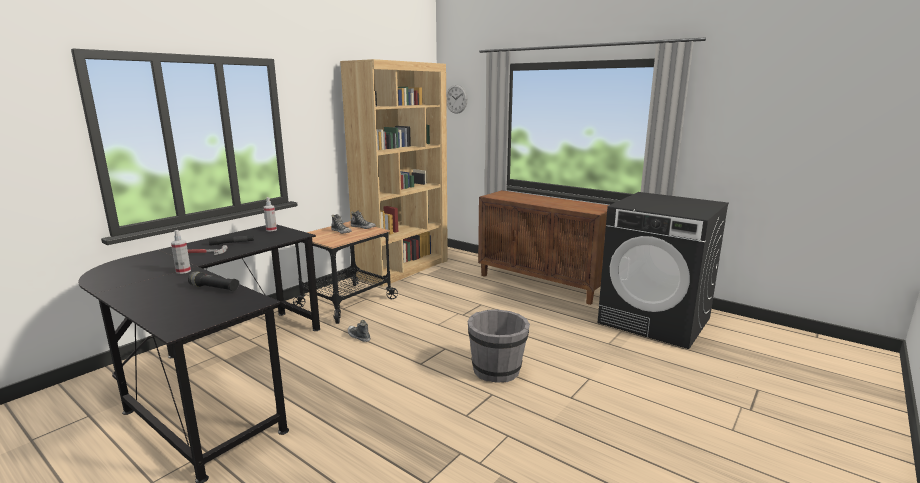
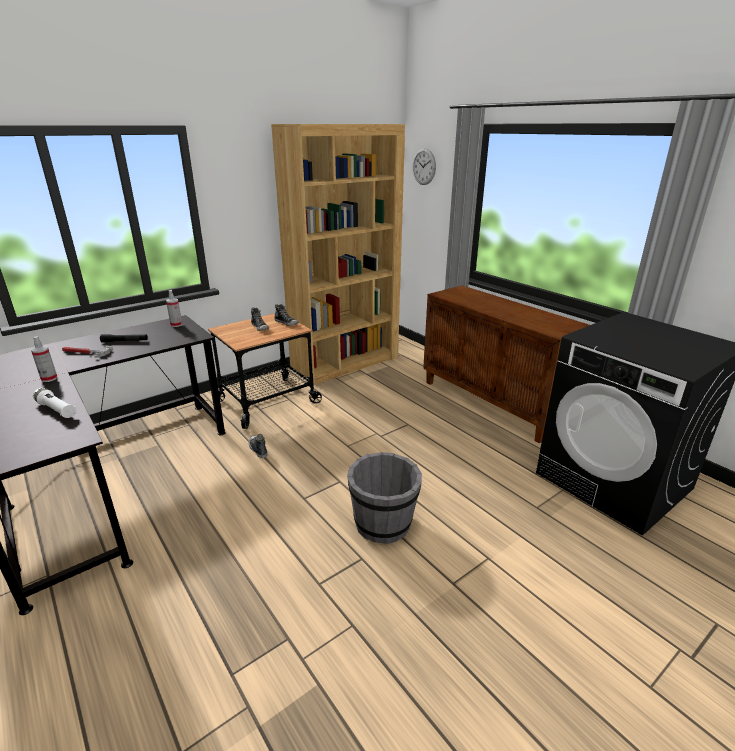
camera: 15 degrees right, 10 degrees up
(214, 288) = (56, 409): black flashlight -> white flashlight

